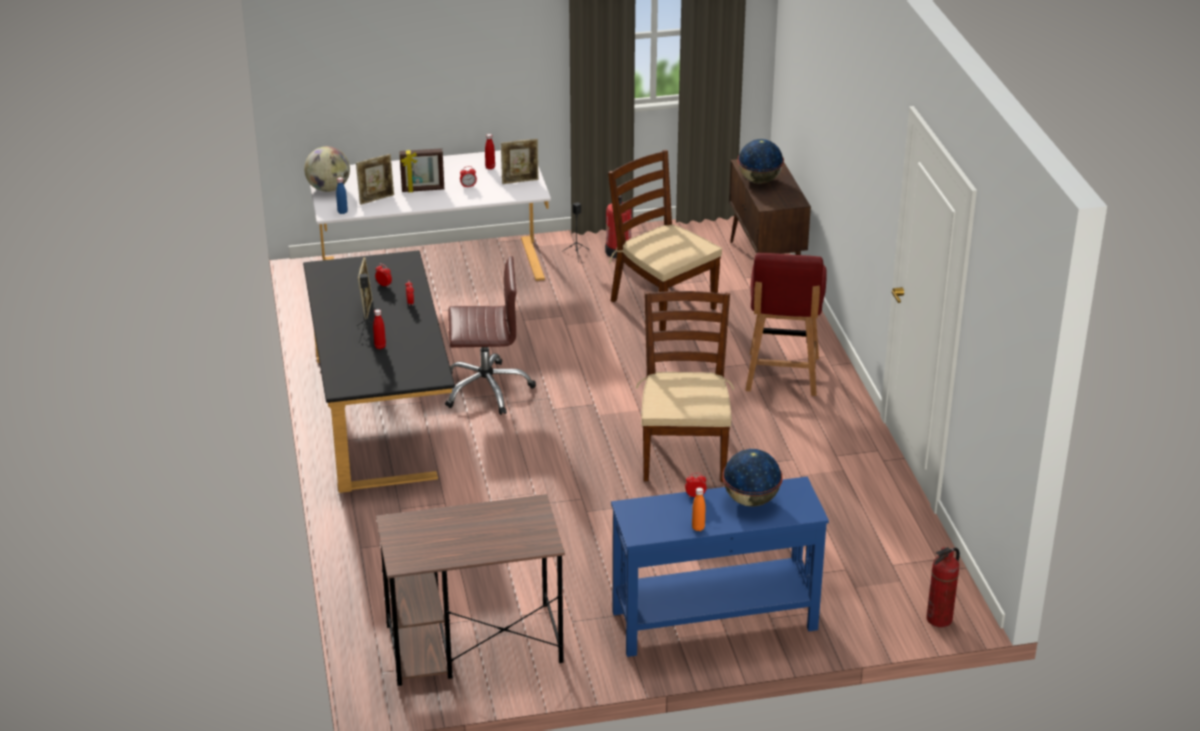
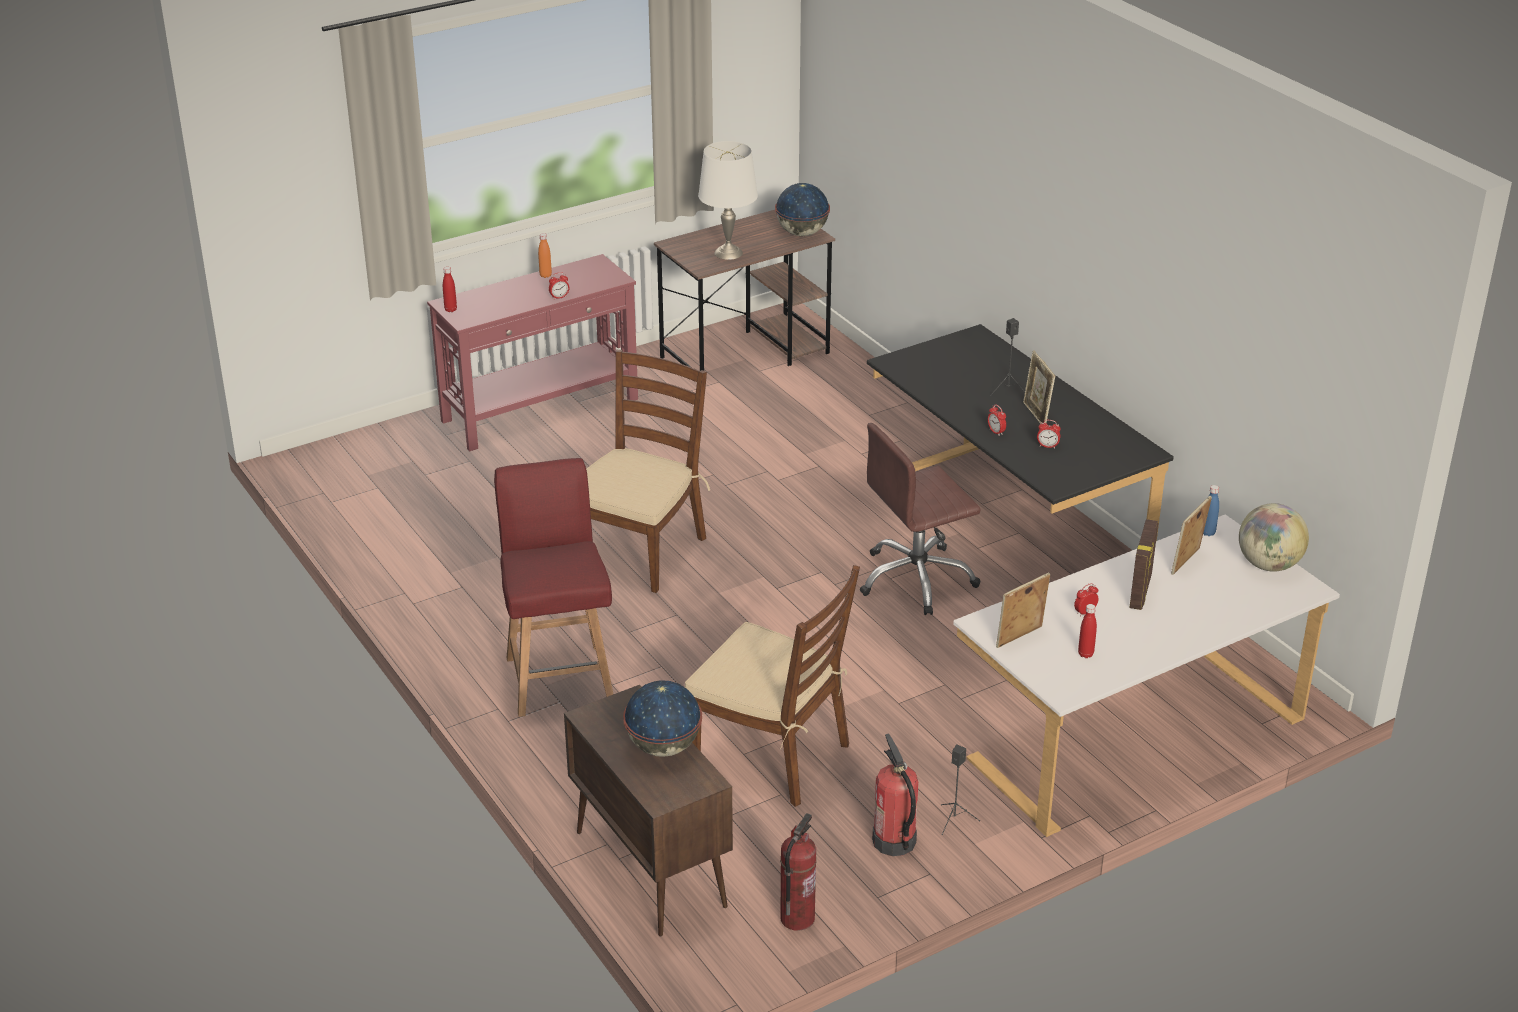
camera: 160 degrees right, 0 degrees up
(380, 346) = (979, 379): red bottle -> red bottle (450, 310)
(423, 190) = (1141, 591): picture frame -> picture frame turned 135 degrees clockwise
(497, 518) = (728, 253): none -> white table lamp
(683, 454) = (640, 552): brown chair -> brown chair turned 135 degrees counterclockwise
(713, 620) = (541, 410): blue console table -> red console table
(751, 500) = (505, 302): globe -> globe (801, 233)
(939, 619) = (324, 450): fire extinguisher -> fire extinguisher (797, 918)

